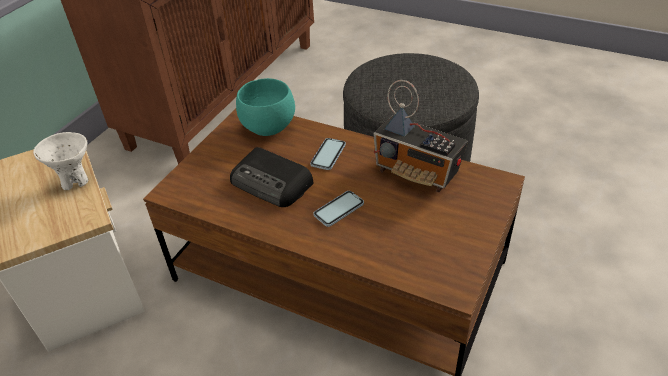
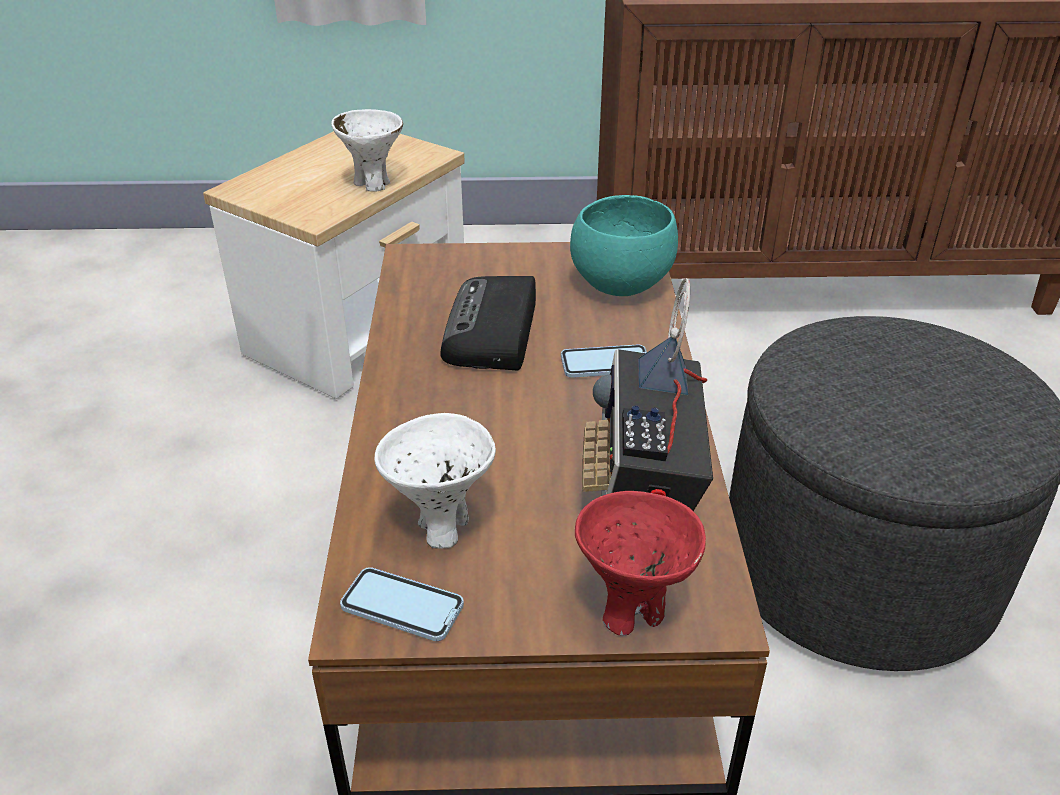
camera: 60 degrees right, 5 degrees down
(339, 210) = (477, 418): phone -> phone (402, 606)
(409, 245) = (442, 527): none -> white bowl
(490, 203) = (632, 612): none -> red bowl

